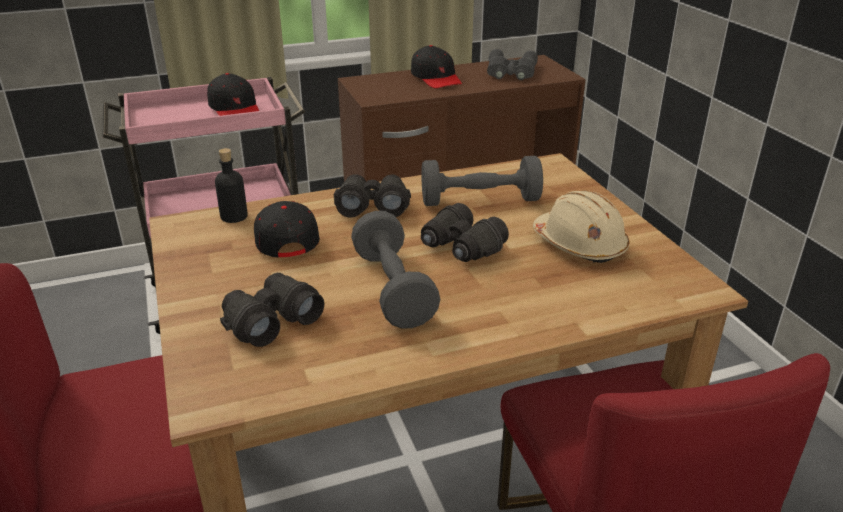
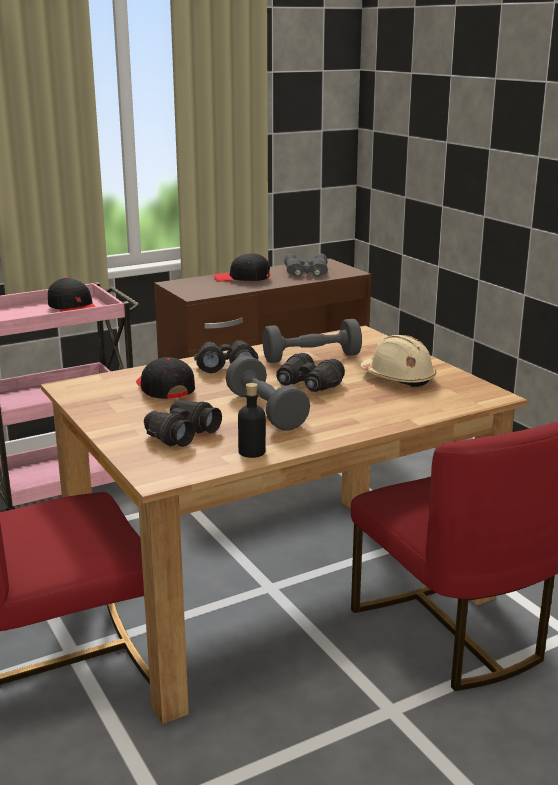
camera: 10 degrees left, 10 degrees down
(234, 216) = (114, 379): black bottle -> black bottle (252, 452)
(436, 78) = (242, 278): black cap -> black cap turned 135 degrees clockwise

